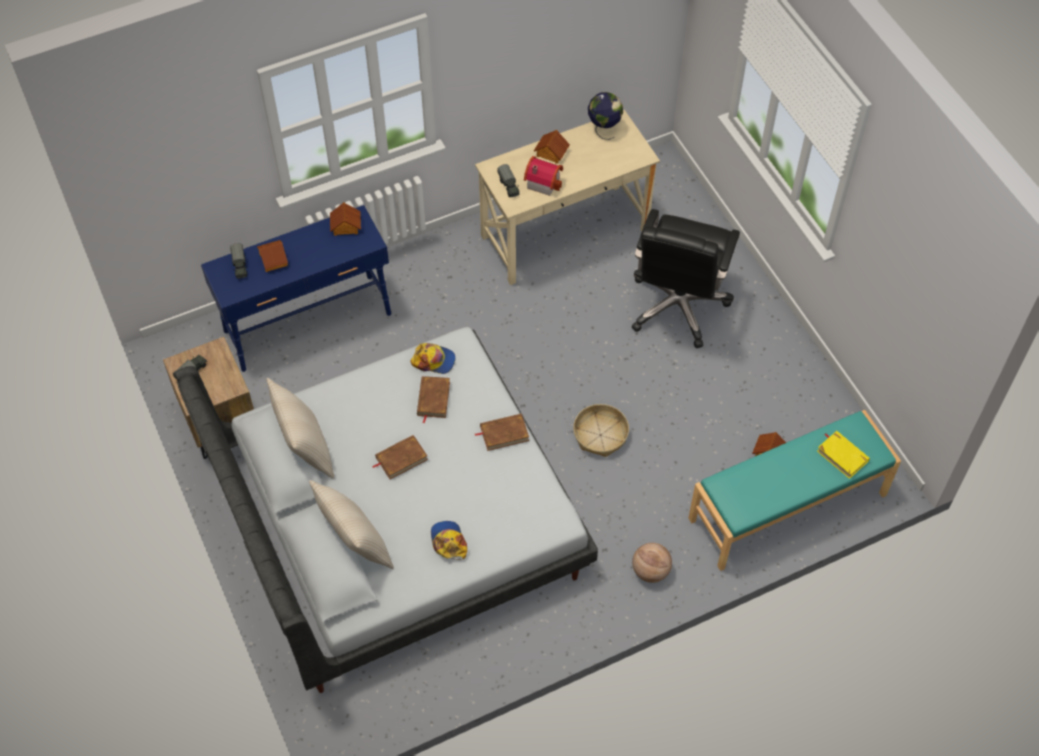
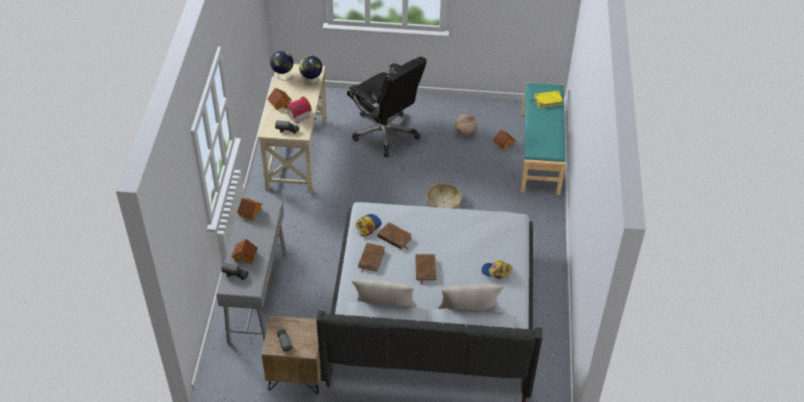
camera: 60 degrees left, 10 degrees down
(308, 323) = (259, 297): blue console table -> grey console table
(504, 433) = (441, 217): brown book -> brown book (371, 258)
(618, 162) = (311, 81): none -> globe
(650, 571) = (542, 221): basketball -> basketball (465, 133)

